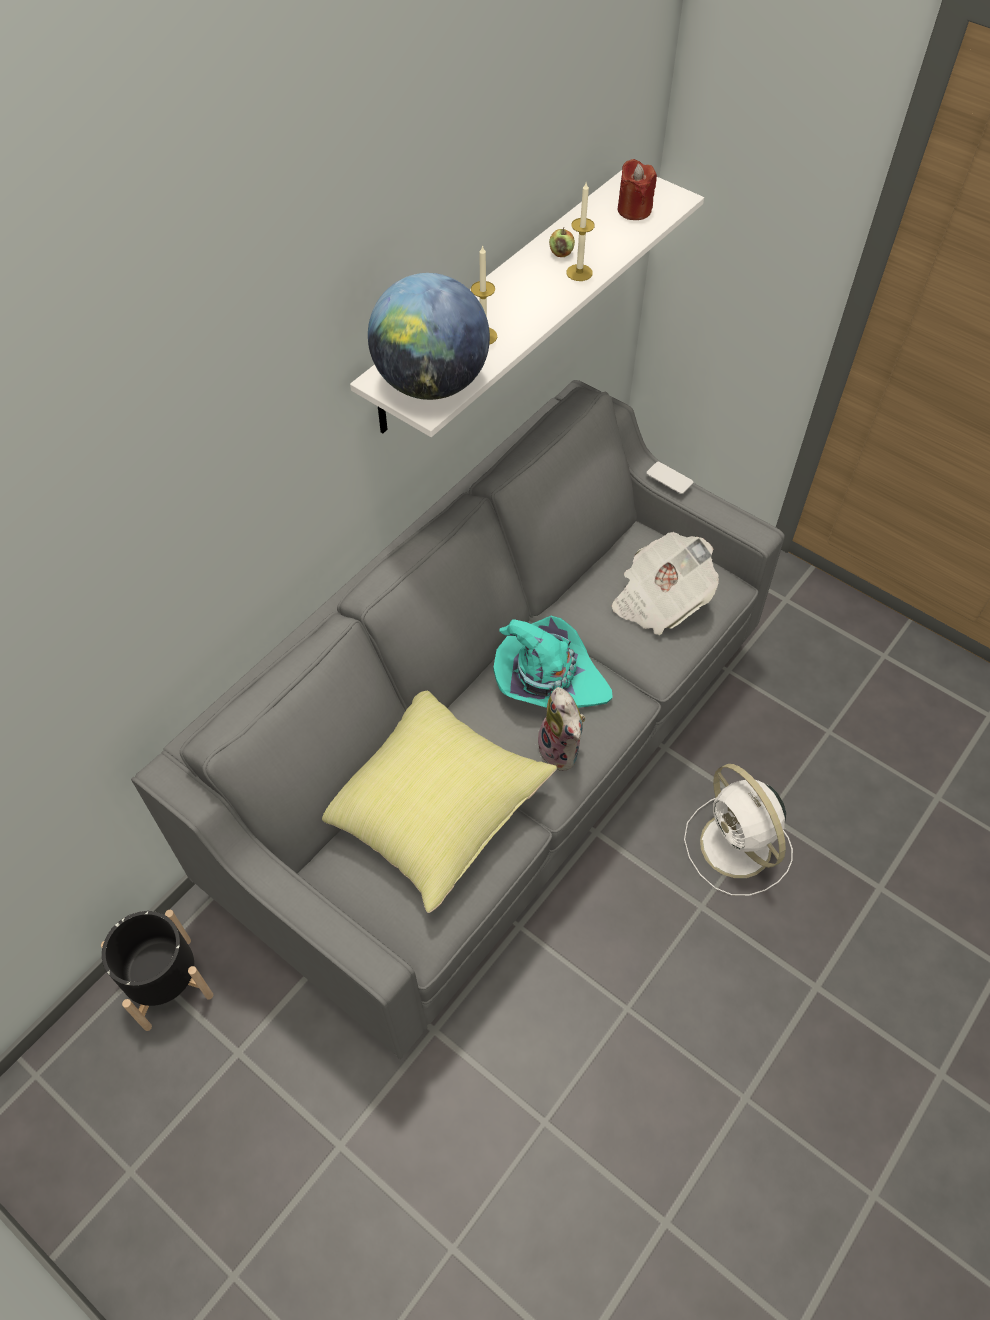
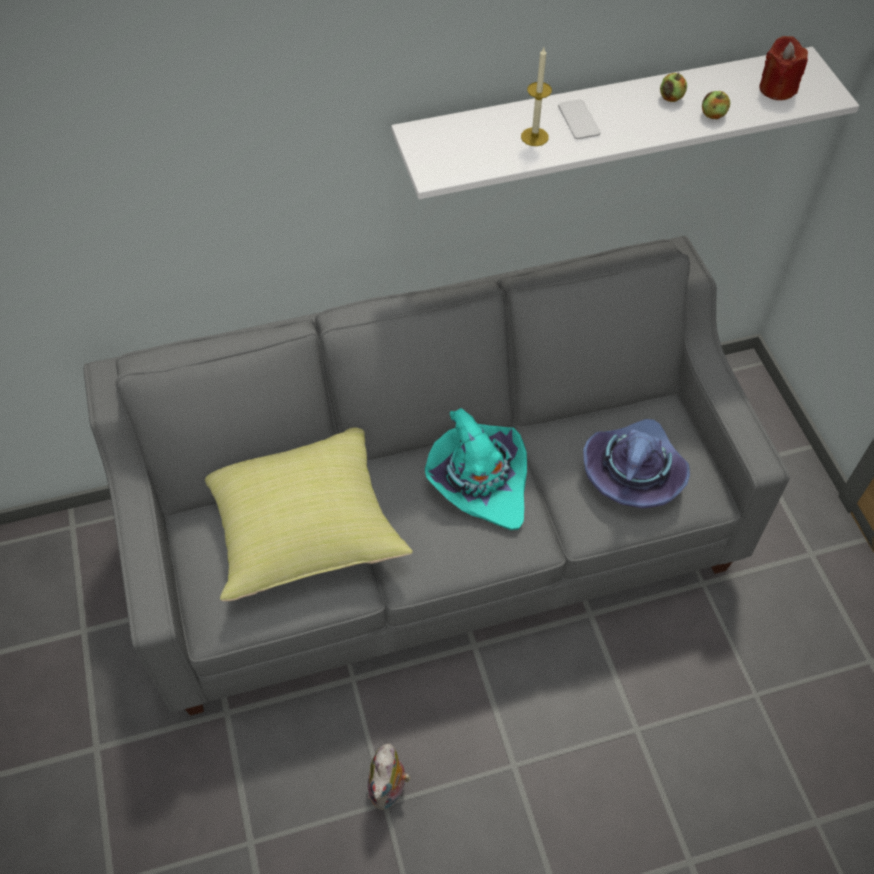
camera: 35 degrees right, 0 degrees up
(167, 983) = (77, 549): black planter -> none
(431, 384) = (454, 155): globe -> none
(562, 751) = (442, 546): plush toy -> plush toy (389, 789)
(579, 272) = (671, 121): candle -> none
(606, 253) = (713, 115): none -> apple
(660, 599) = (633, 471): newspaper -> purple hat
(669, 478) = (716, 368): phone -> phone (578, 120)
(737, 848) = (585, 739): white fan -> none

